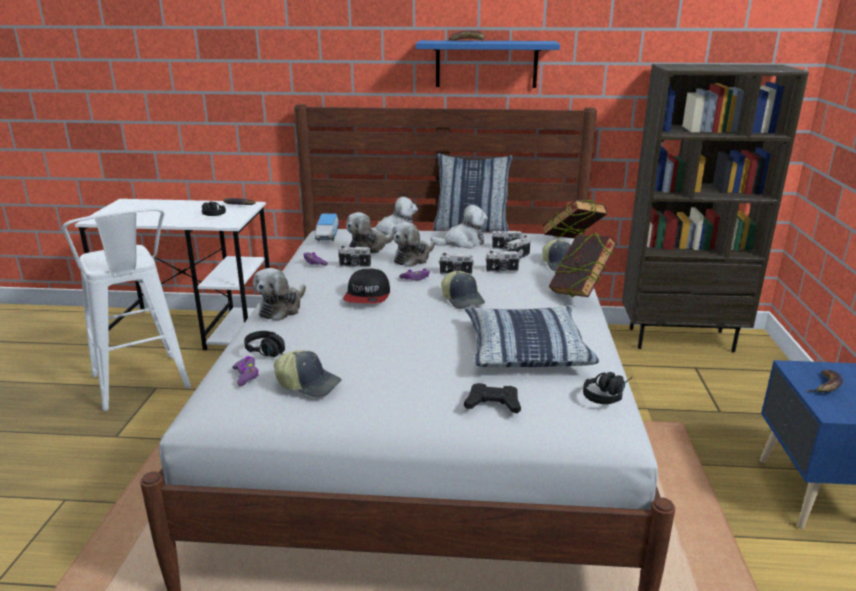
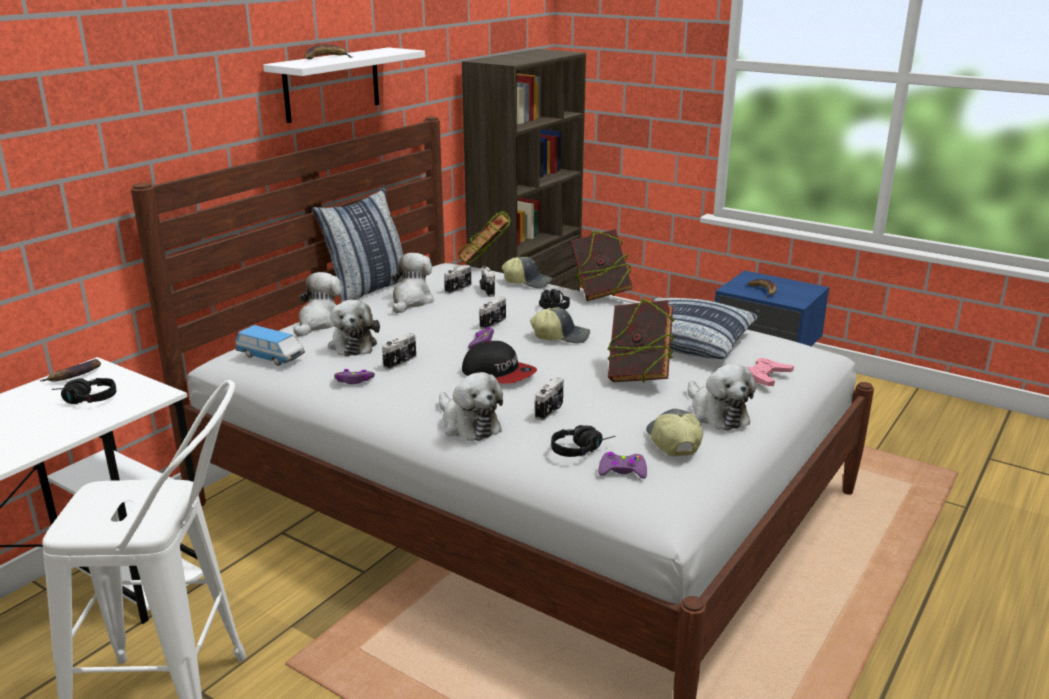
camera: 60 degrees left, 0 degrees up
(309, 384) = (672, 442): cap -> cap turned 60 degrees counterclockwise
(413, 258) = (423, 331): plush toy -> plush toy (716, 414)
(419, 344) = (638, 376): none -> book
(486, 64) = (332, 84): blue shelf -> white shelf
(493, 404) = (766, 377): black game controller -> pink game controller
(502, 271) = (514, 305): camera -> camera (550, 410)
(607, 394) = (780, 337): black headphones -> black headphones (552, 306)

